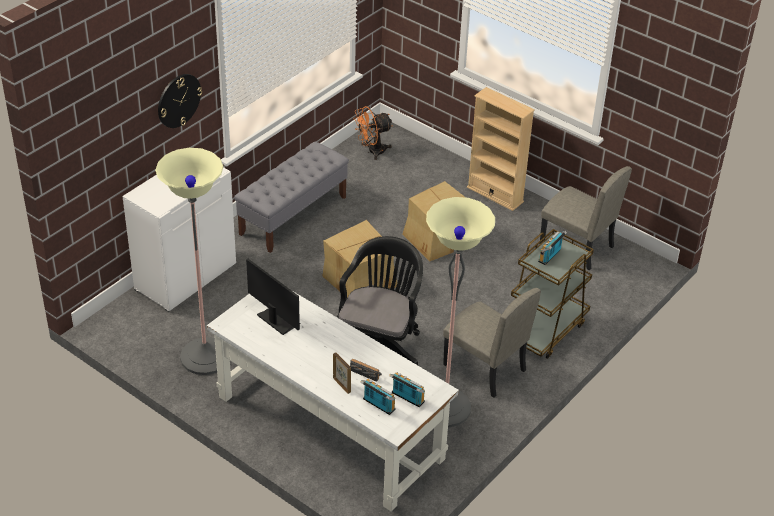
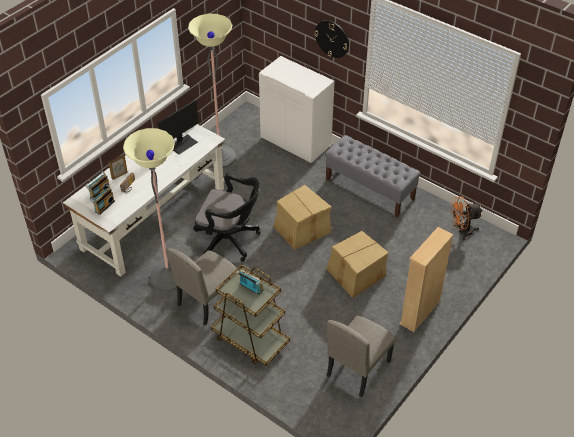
camera: 90 degrees right, 5 degrees up
(372, 151) = (461, 231): orange fan -> orange fan turned 75 degrees counterclockwise

